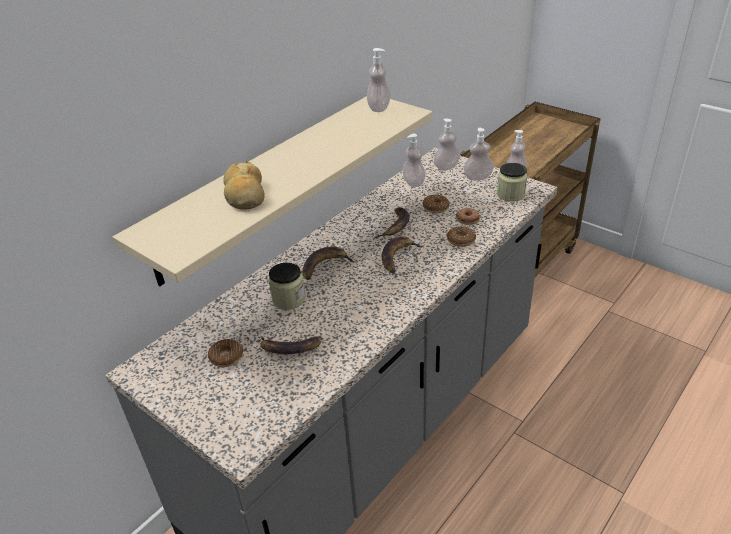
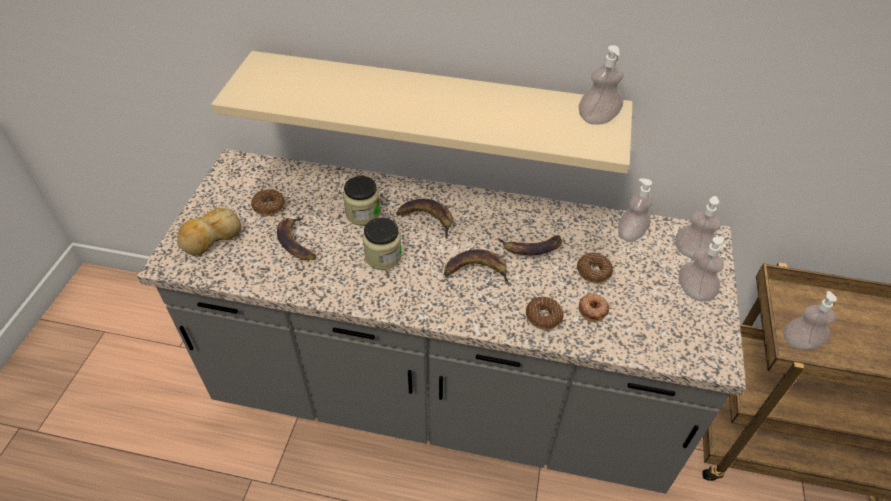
camera: 60 degrees right, 10 degrees up
(245, 195) = (349, 93): bread -> bread (210, 238)
(510, 194) = (681, 338): jar -> jar (383, 256)

